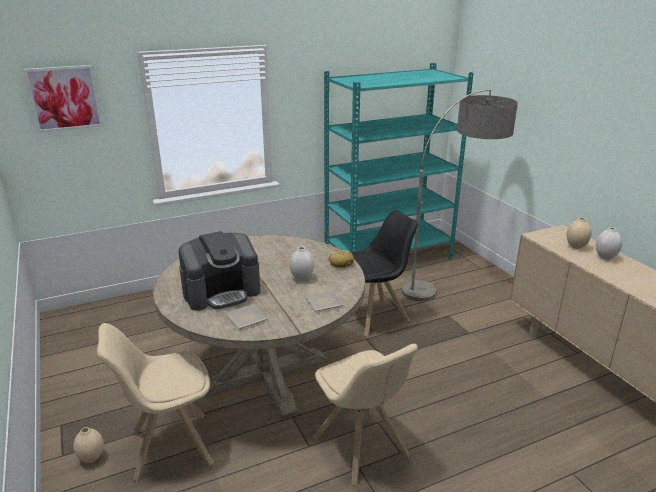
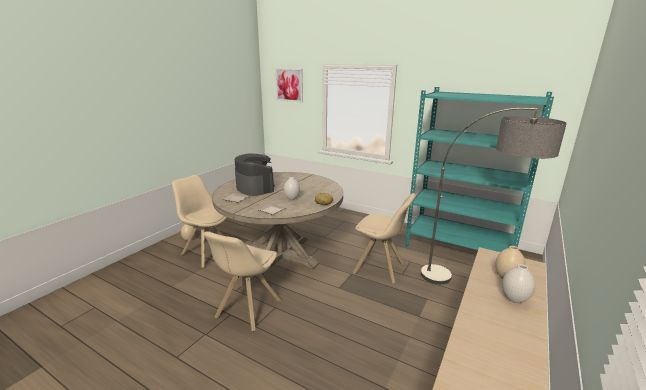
camera: 55 degrees right, 5 degrees down
(222, 292) = (254, 187): coffee machine -> coffee machine turned 150 degrees counterclockwise
(375, 316) = (379, 268): black chair -> beige chair

